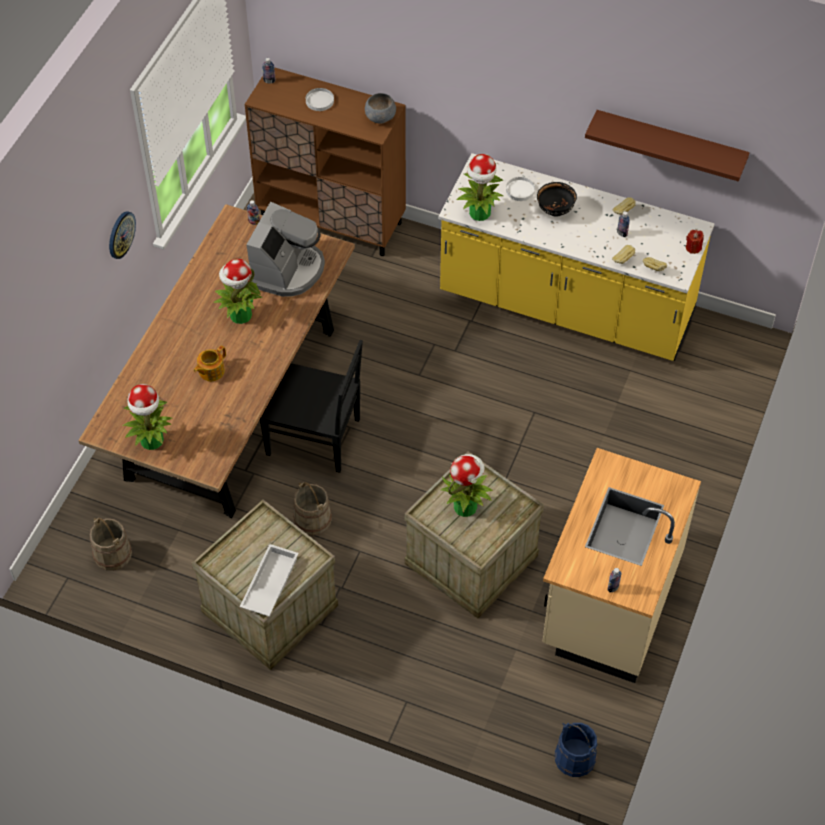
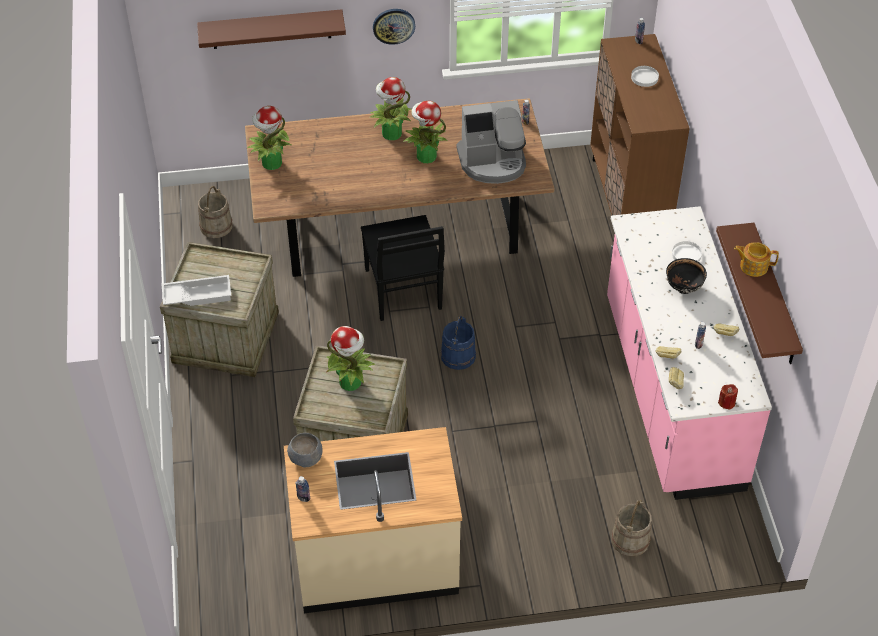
camera: 60 degrees right, 5 degrees down
(51, 329) = (271, 29): none -> brown shelf
(210, 371) = (359, 164): teapot -> teapot (753, 266)
(313, 519) = (324, 325): beige bucket -> beige bucket (630, 540)
(380, 117) = (660, 119): grey bowl -> grey bowl (306, 457)
(480, 213) = (636, 240): potted plant -> potted plant (391, 134)
(566, 306) = (670, 393): yellow counter -> pink counter
(575, 757) = (205, 600): blue bucket -> blue bucket (458, 356)

